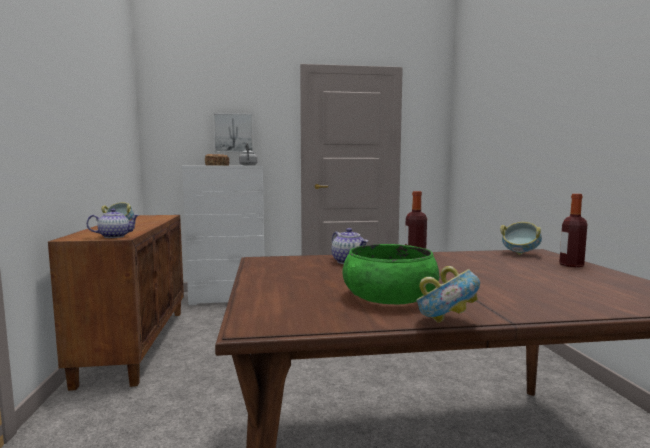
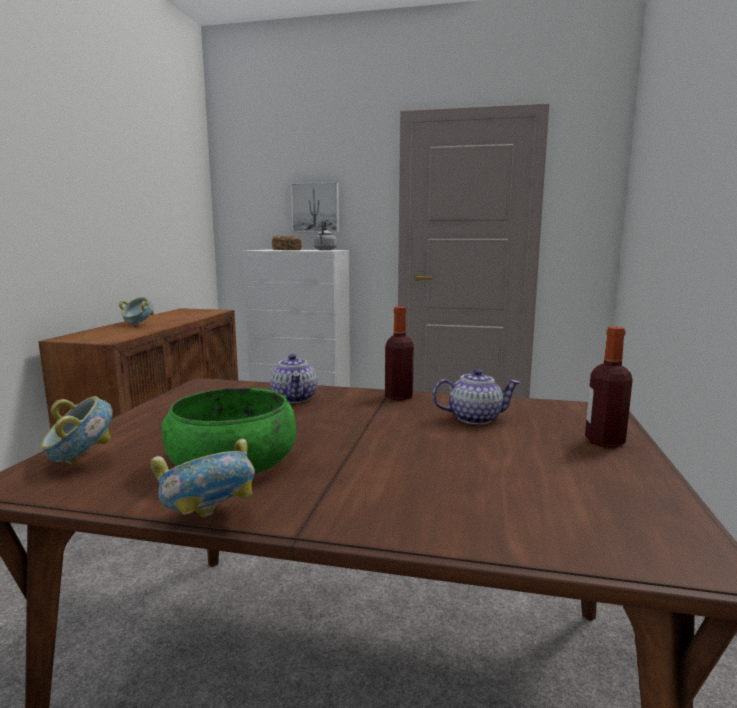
camera: 20 degrees right, 5 degrees up
(115, 236) = (106, 339): teapot -> teapot (475, 418)
(520, 254) = (560, 410): bowl -> bowl (81, 461)

